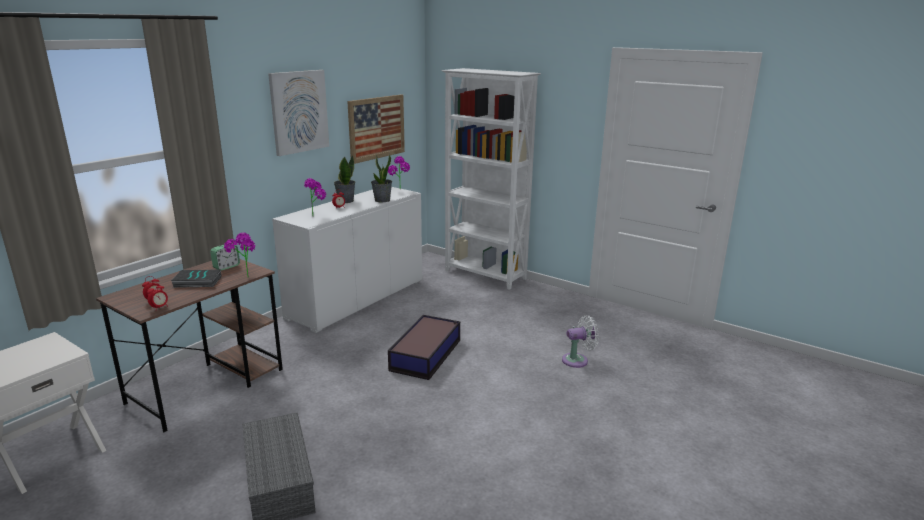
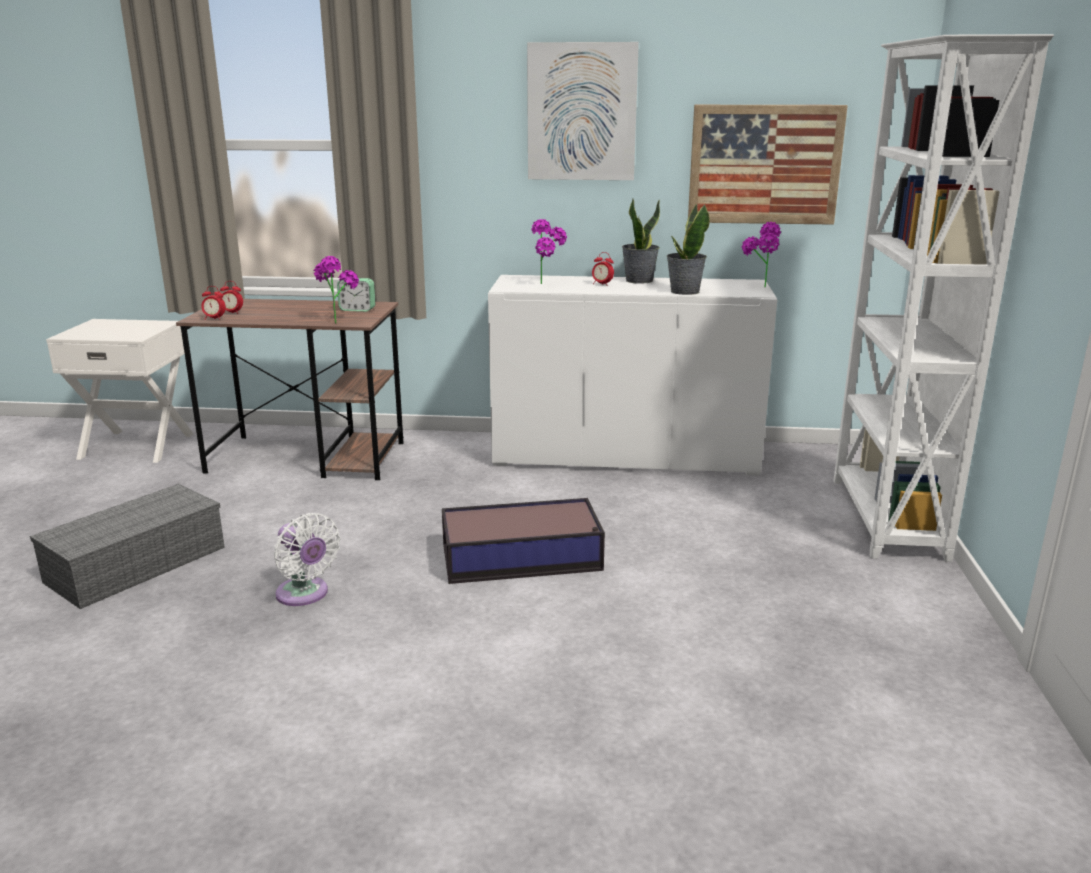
camera: 60 degrees right, 0 degrees up
(197, 282) = (298, 312): book -> none
(577, 360) = (686, 720): white fan -> white fan (305, 595)

